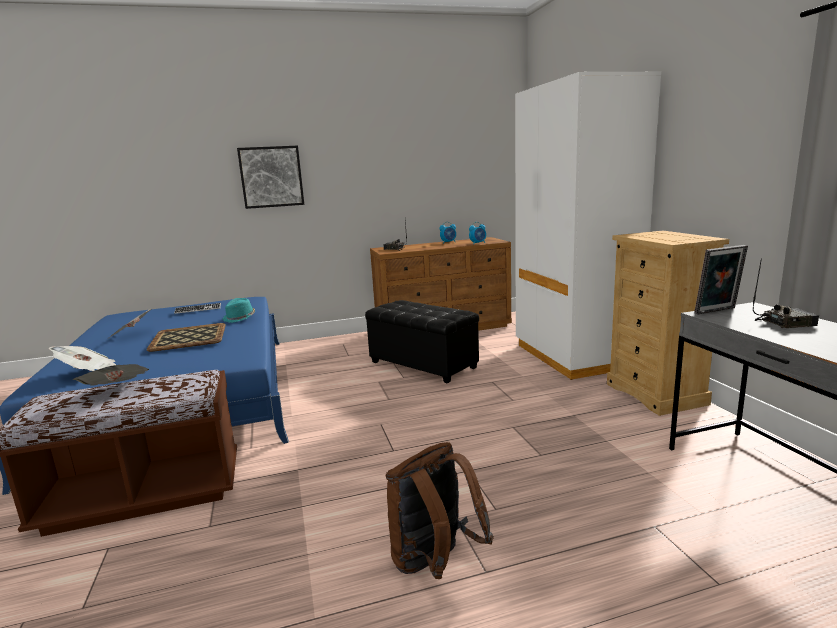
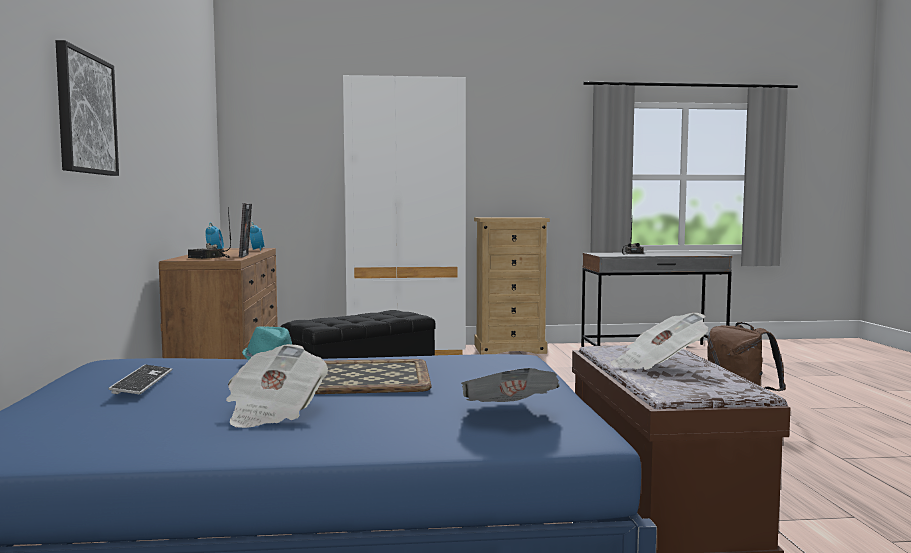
camera: 80 degrees left, 10 degrees down
(717, 311) = (601, 254): picture frame -> picture frame (246, 256)

